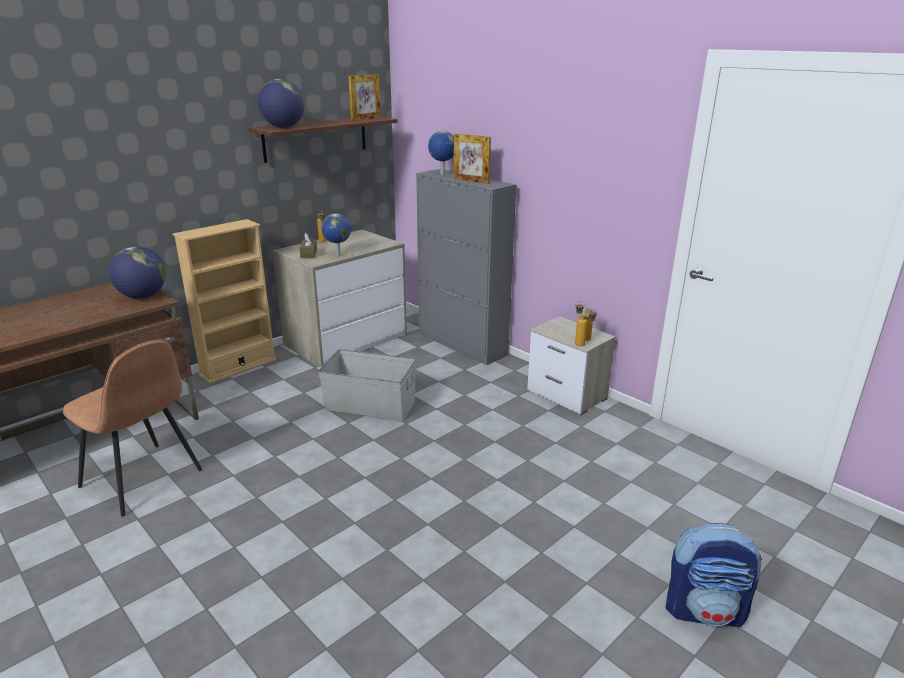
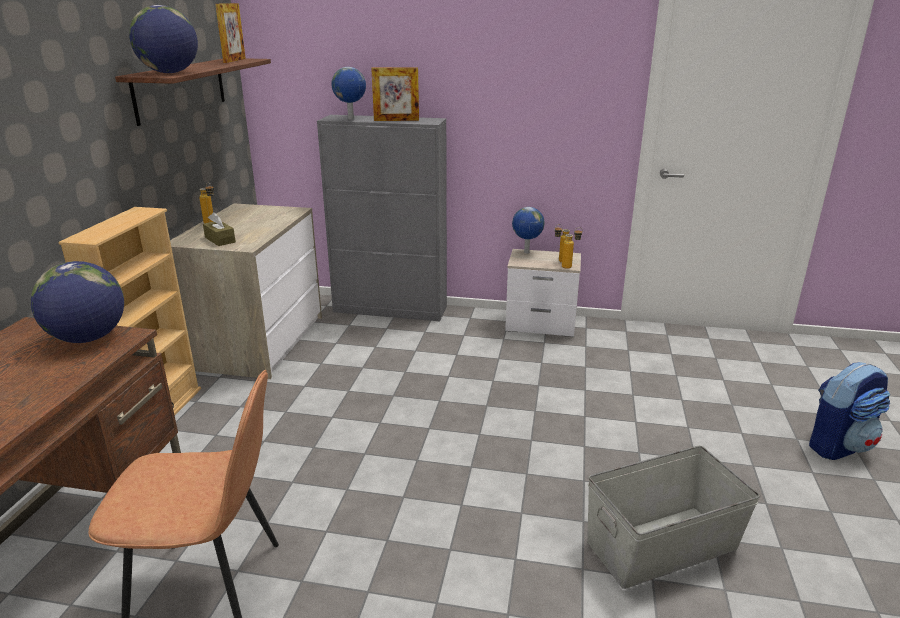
camera: 35 degrees left, 0 degrees up
(337, 255) = (259, 234): globe -> globe (526, 252)
(370, 405) = (380, 397): grey storage box -> grey storage box (663, 546)

